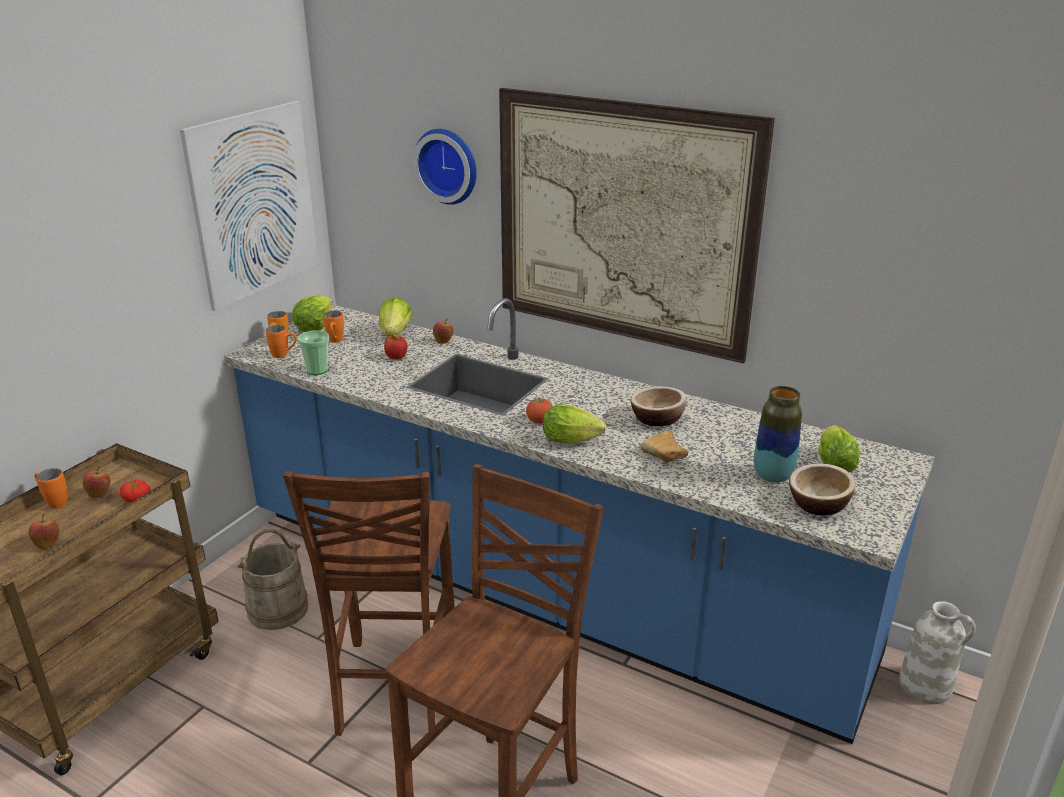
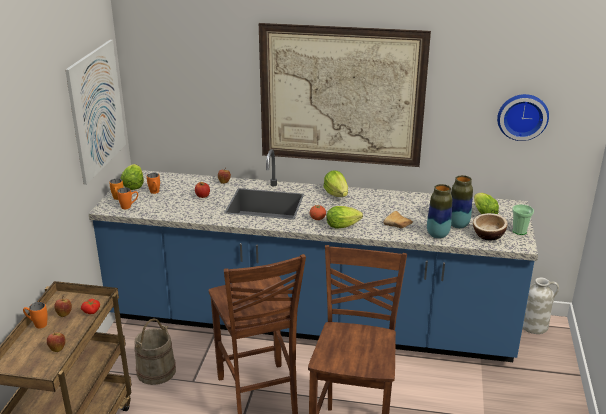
camera: 20 degrees left, 0 degrees up
(317, 370) = (159, 212): cup -> cup (519, 231)
(395, 333) = (190, 181): lettuce -> lettuce (336, 194)
(448, 165) = (221, 71): wall clock -> wall clock (522, 116)
(657, 419) = (380, 206): bowl -> none
(724, 486) = (437, 235): none -> vase

